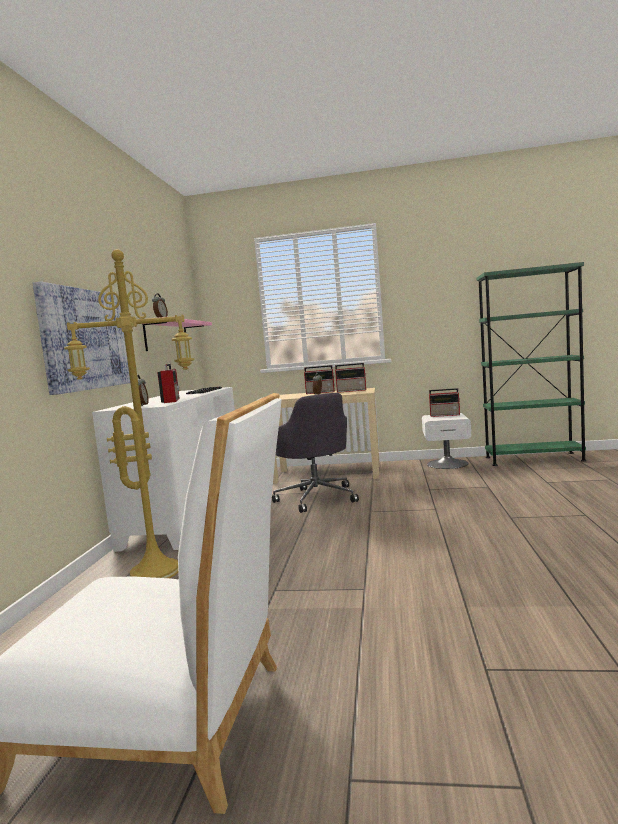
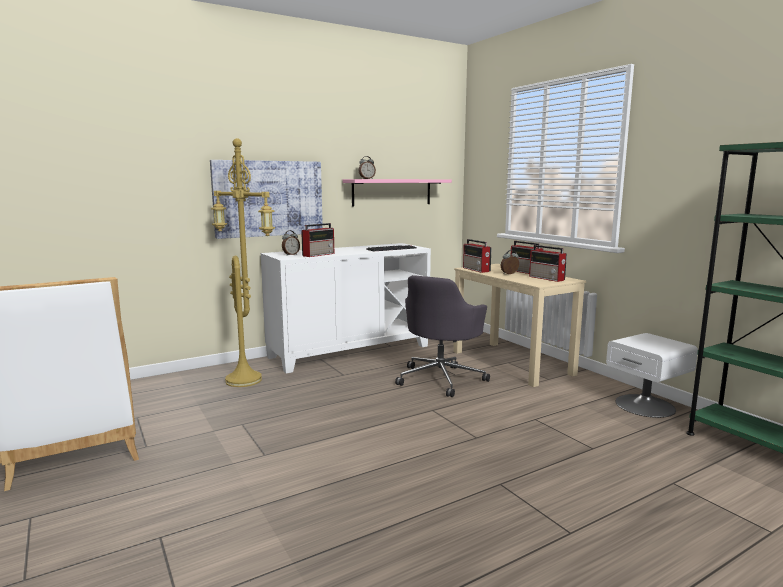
camera: 50 degrees right, 5 degrees up
(445, 415) = (662, 341): radio -> radio (476, 270)

